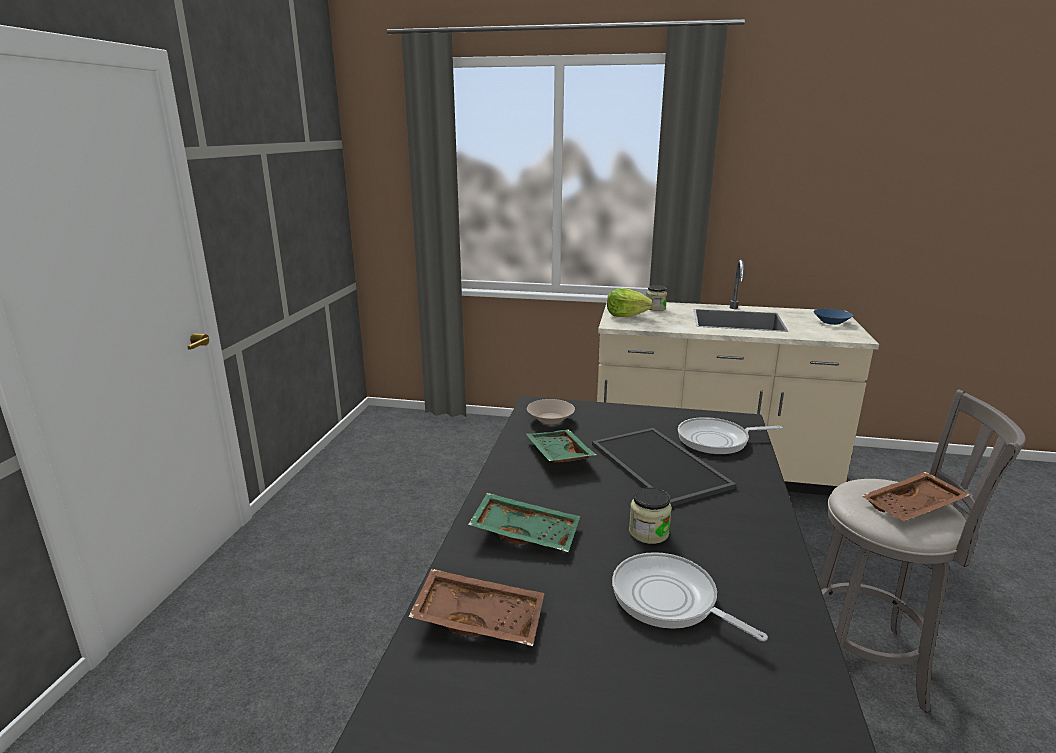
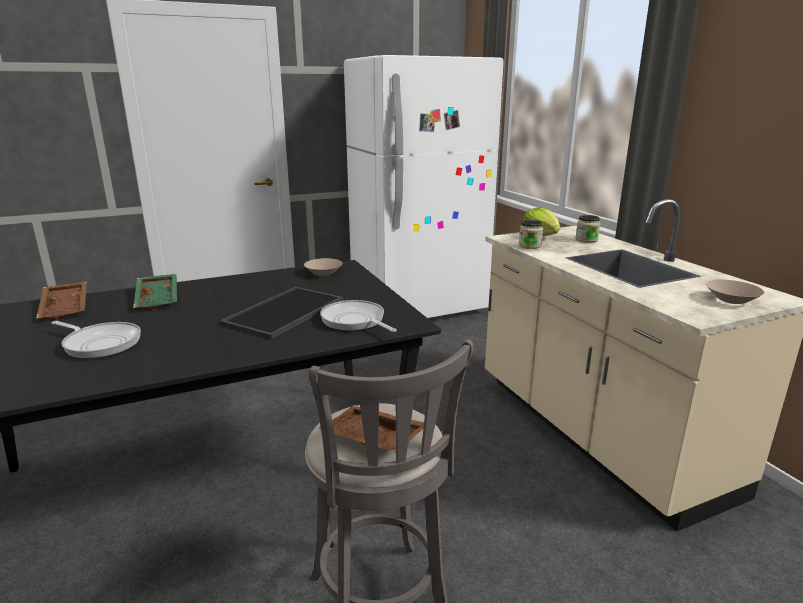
camera: 55 degrees right, 0 degrees up
(390, 445) = (418, 306): none -> white fridge
(557, 455) = (268, 285): green tray -> none
(648, 532) = (180, 325): jar -> jar (530, 245)
(669, 600) = (100, 343): frying pan -> frying pan turned 105 degrees clockwise
(831, 322) = (731, 300): blue bowl -> beige bowl

